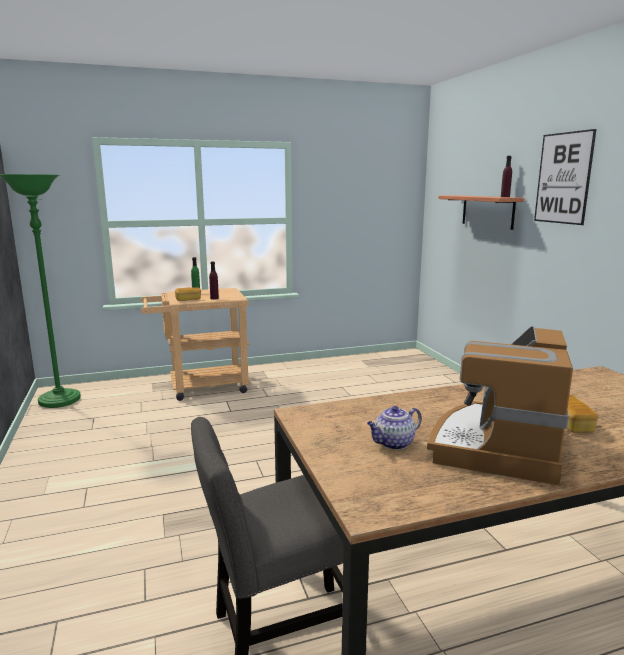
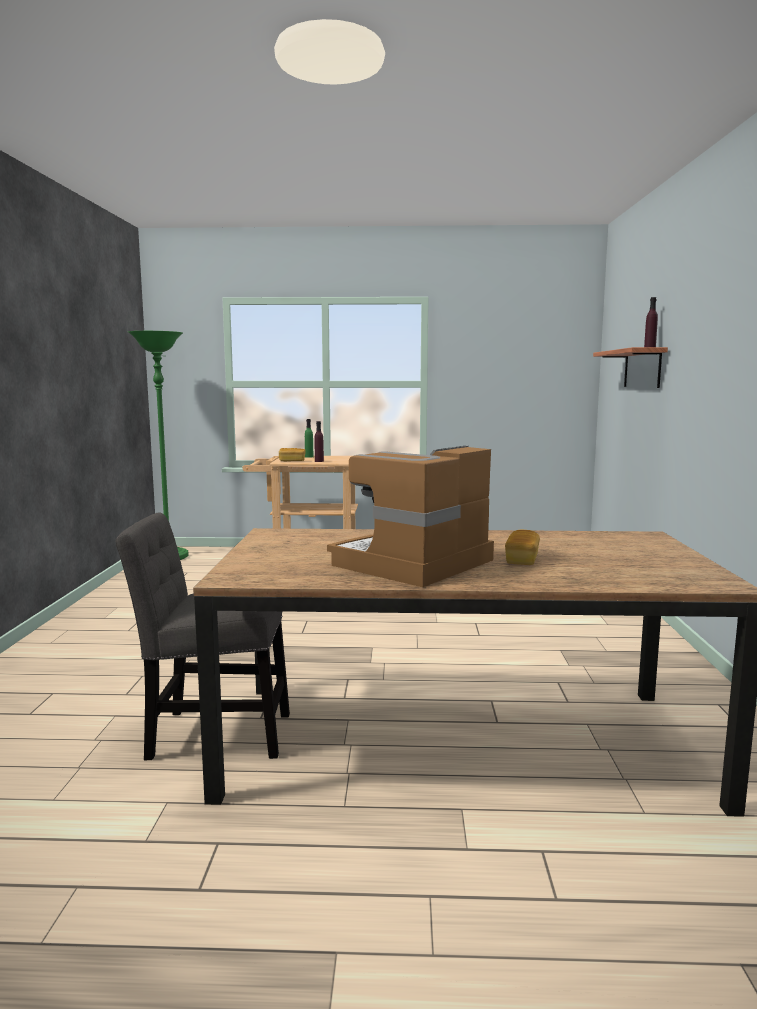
camera: 20 degrees right, 5 degrees down
(393, 443) = (319, 553): teapot -> none
(563, 178) = (695, 318): picture -> none

